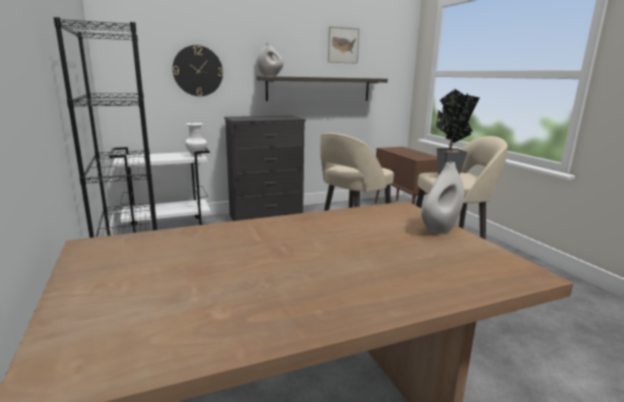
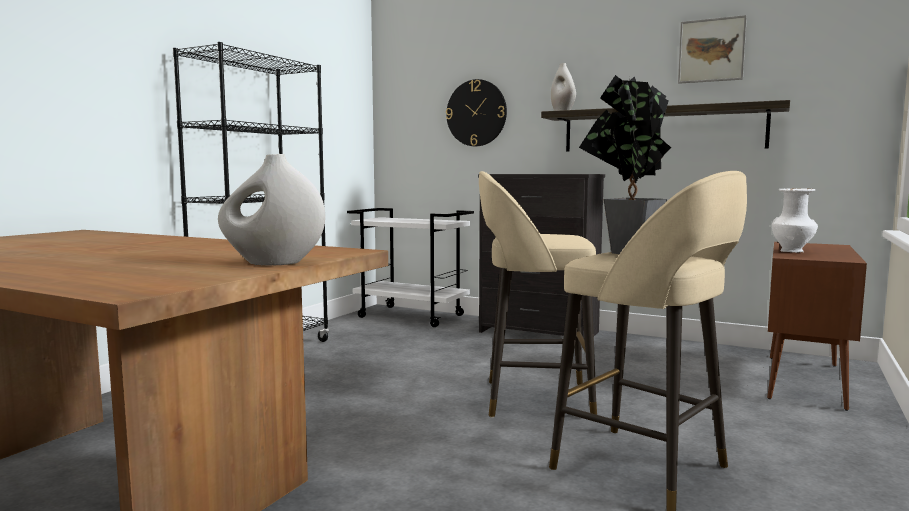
camera: 50 degrees right, 10 degrees down
(197, 156) = (443, 222): white vase -> white vase (793, 251)

